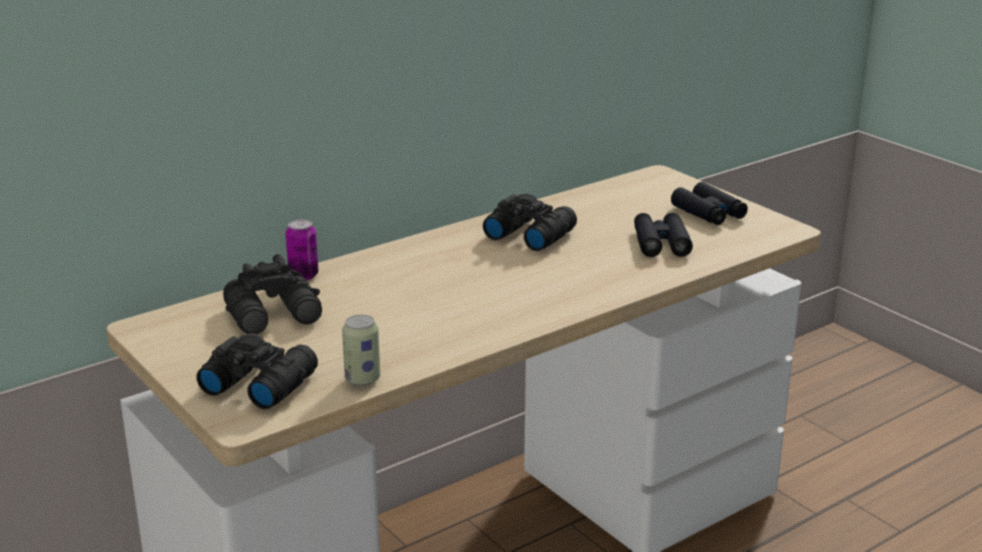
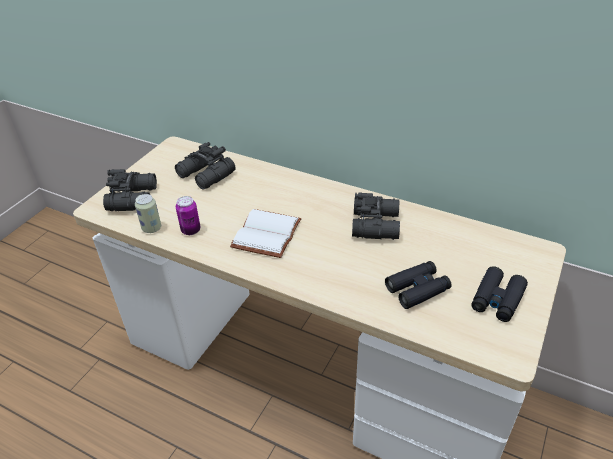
camera: 65 degrees right, 15 degrees up
(303, 275) = (256, 166): can -> can (191, 230)
(478, 300) = (268, 235): none -> white book

